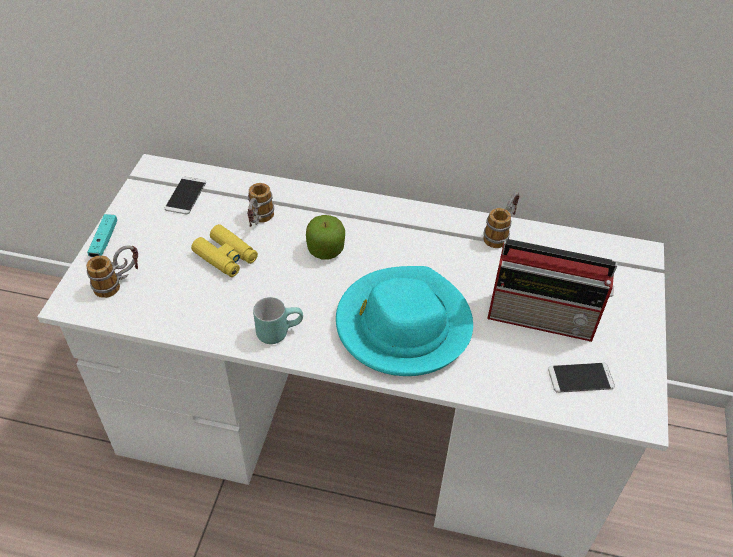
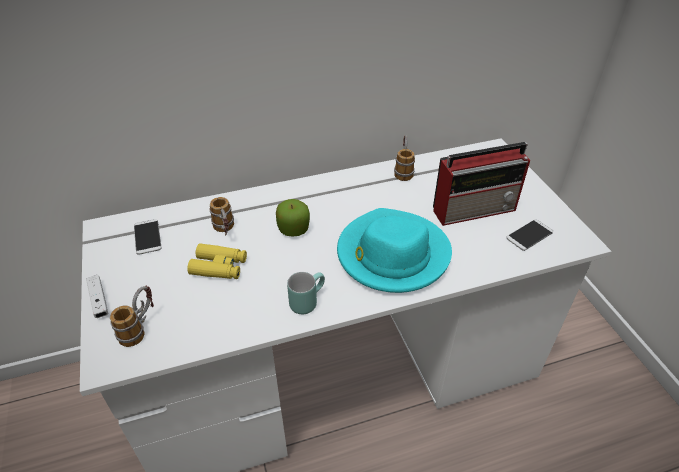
camera: 30 degrees left, 5 degrees down
(104, 241) = (99, 300): turquoise game controller -> white game controller

